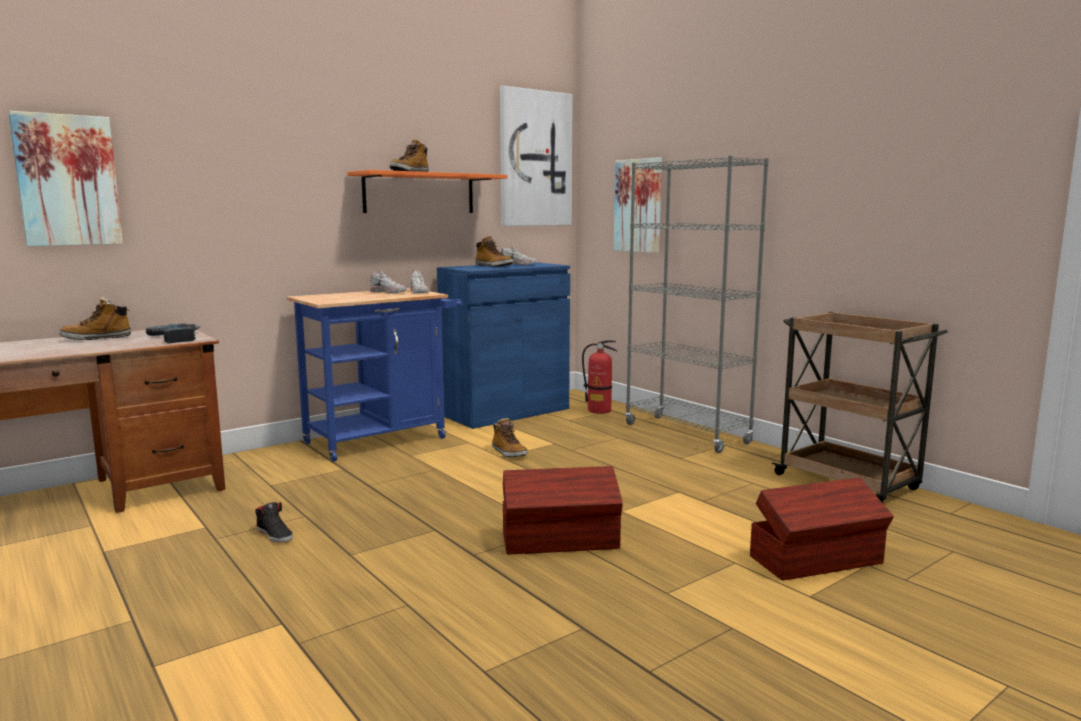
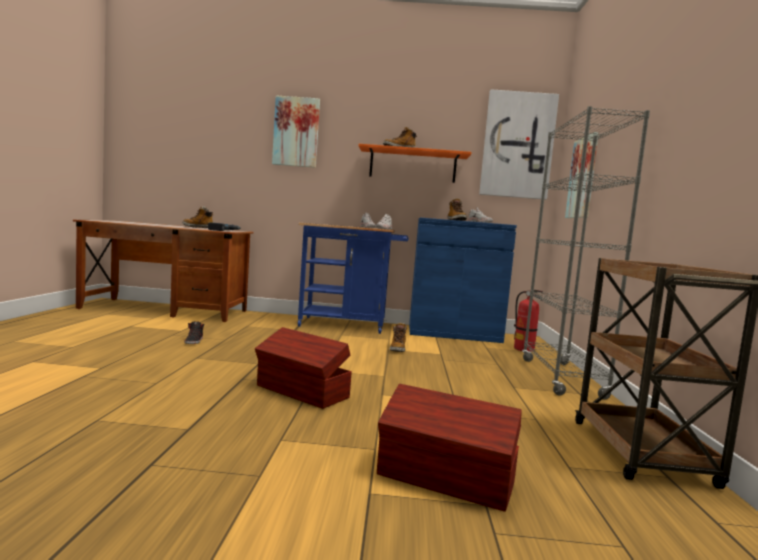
camera: 40 degrees right, 5 degrees down
(67, 180) = (208, 147): picture -> picture (296, 132)

